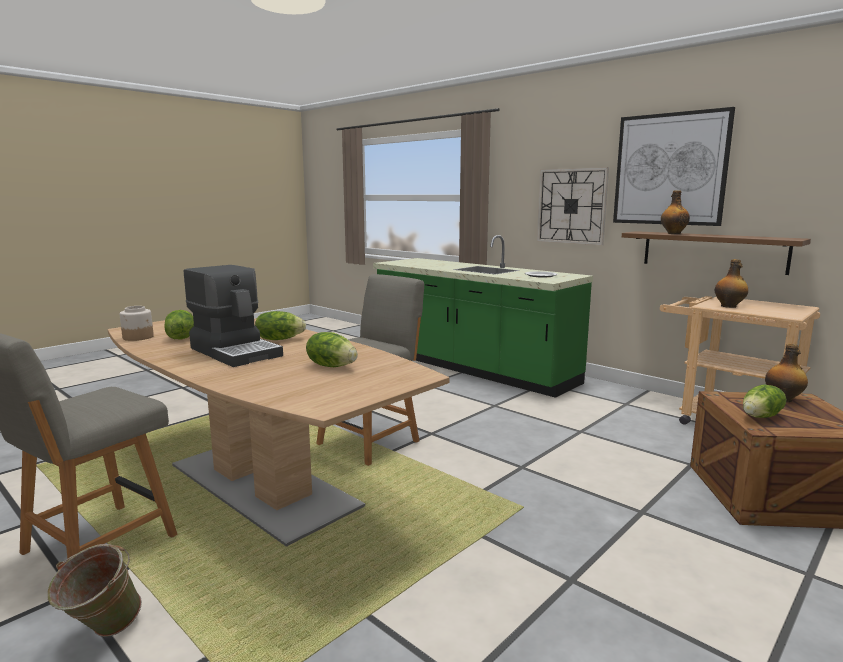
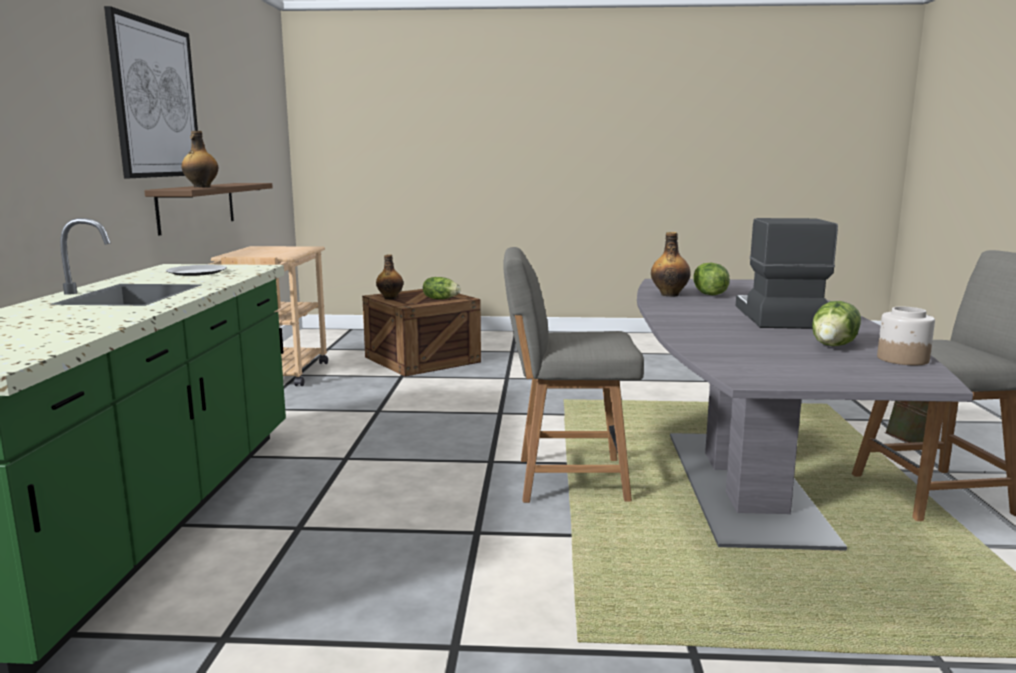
camera: 130 degrees left, 0 degrees up
(261, 485) = (743, 485): brown dining table -> grey dining table
(279, 339) = (709, 319): lettuce -> none
(571, 206) = (71, 152): wall clock -> none
(729, 306) = (283, 253): bottle -> bottle (669, 295)

